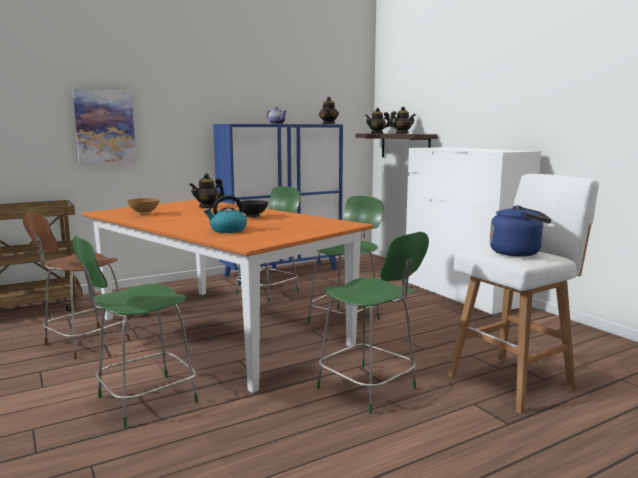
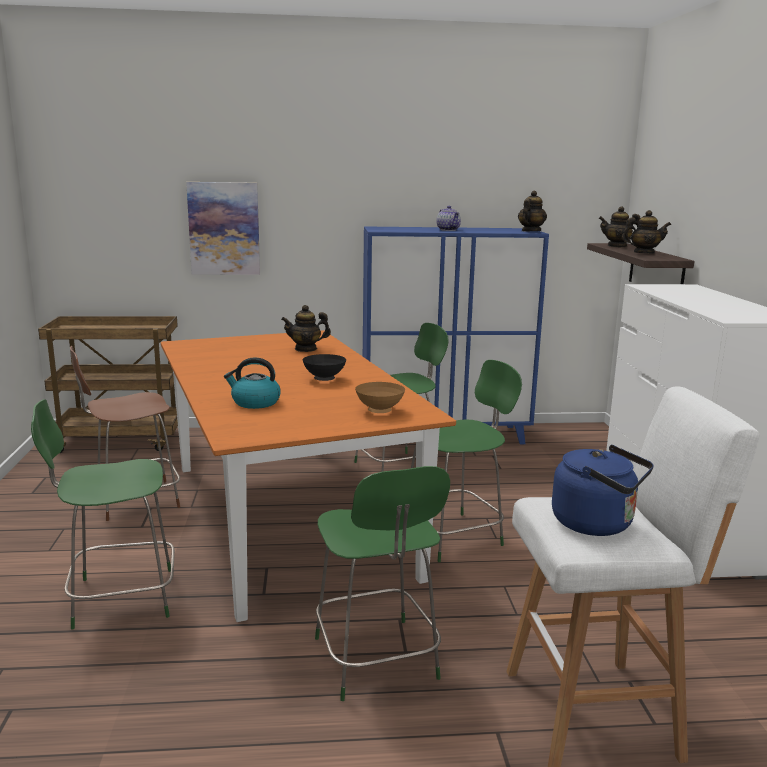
camera: 25 degrees right, 5 degrees up
(144, 215) = (213, 355): brown bowl -> brown bowl (379, 411)

